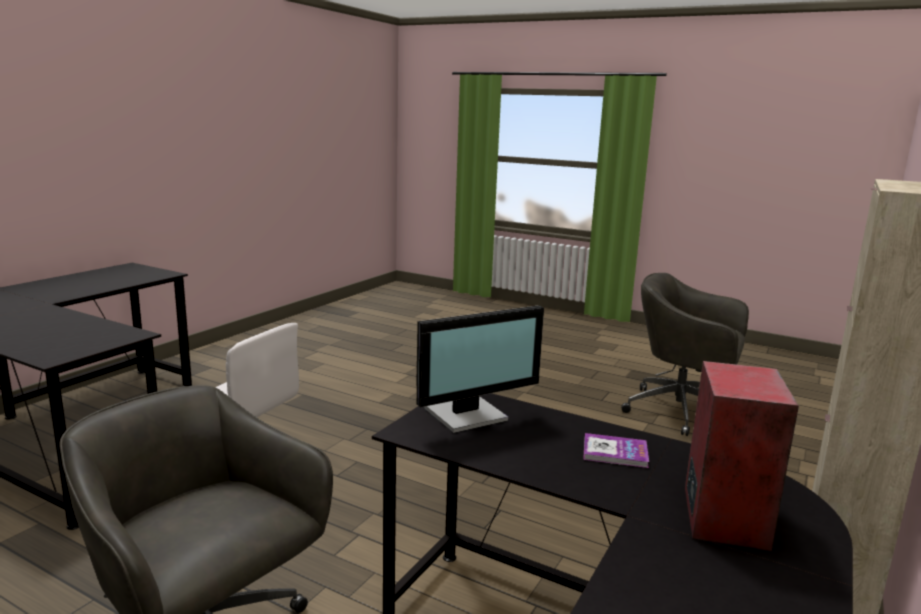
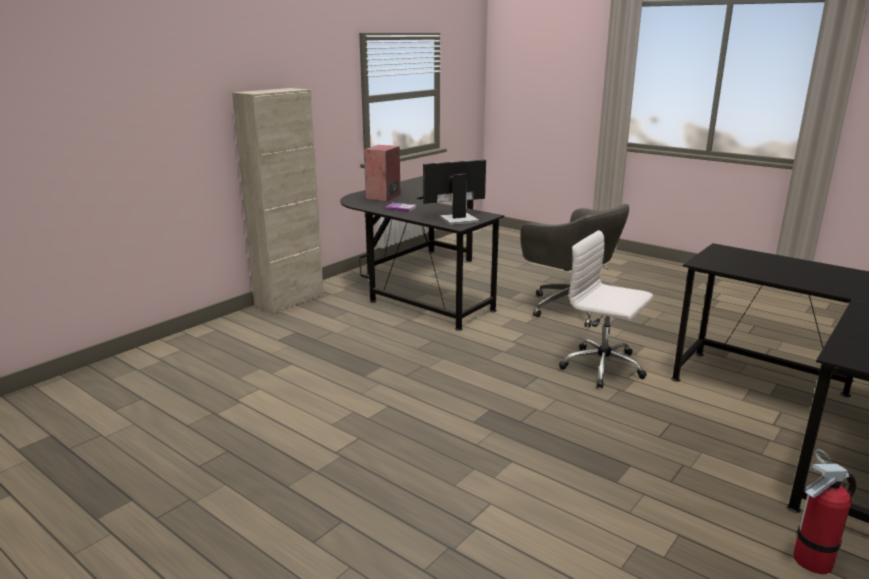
camera: 170 degrees left, 5 degrees up
(209, 368) = (813, 560): none -> fire extinguisher
(682, 411) = (155, 426): grey office chair -> none

